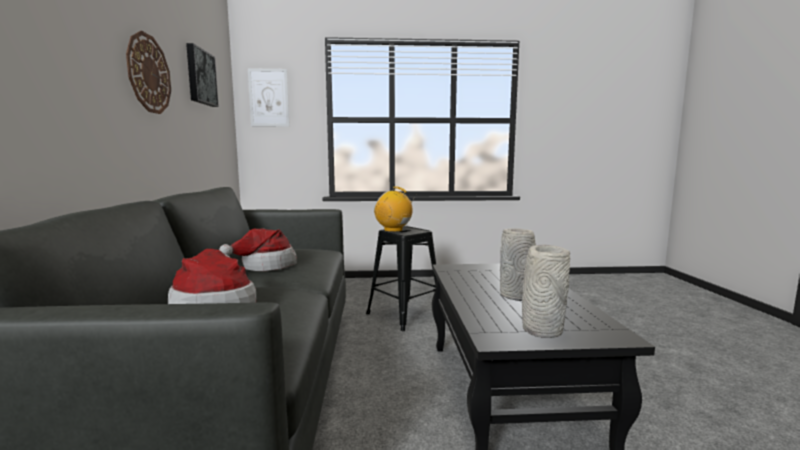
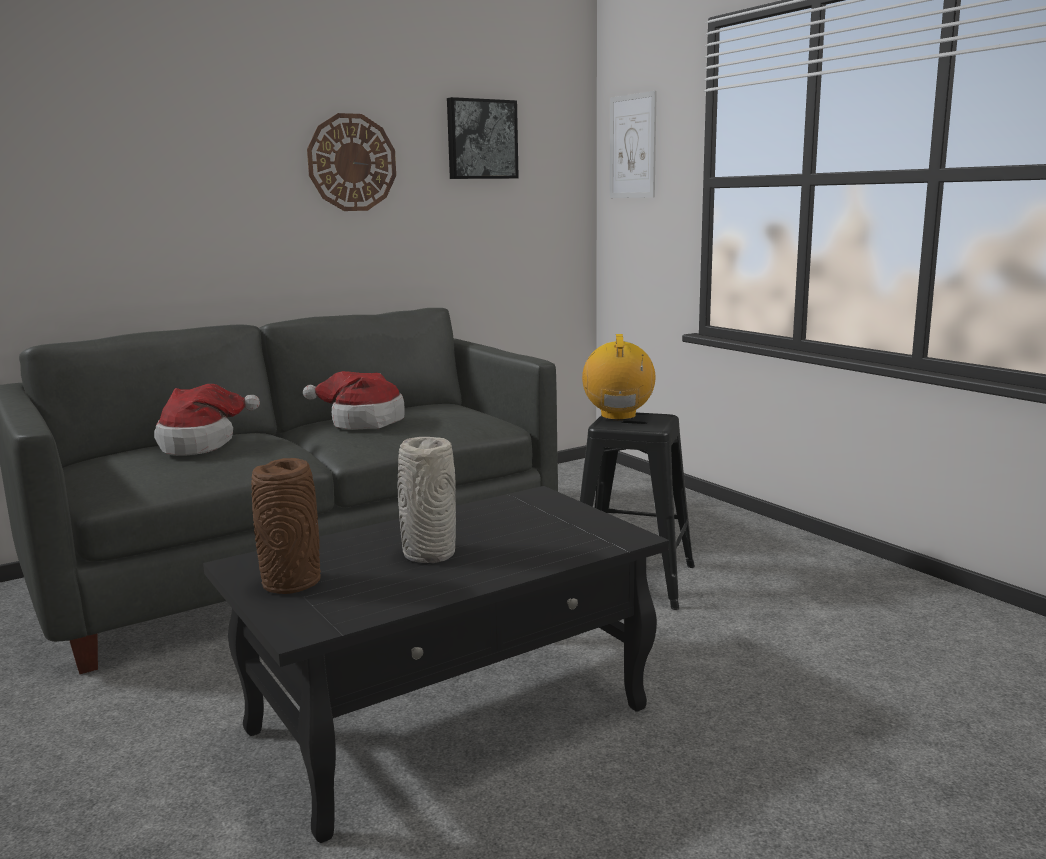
camera: 60 degrees right, 5 degrees up
(541, 330) = (291, 583): grey vase -> brown vase

